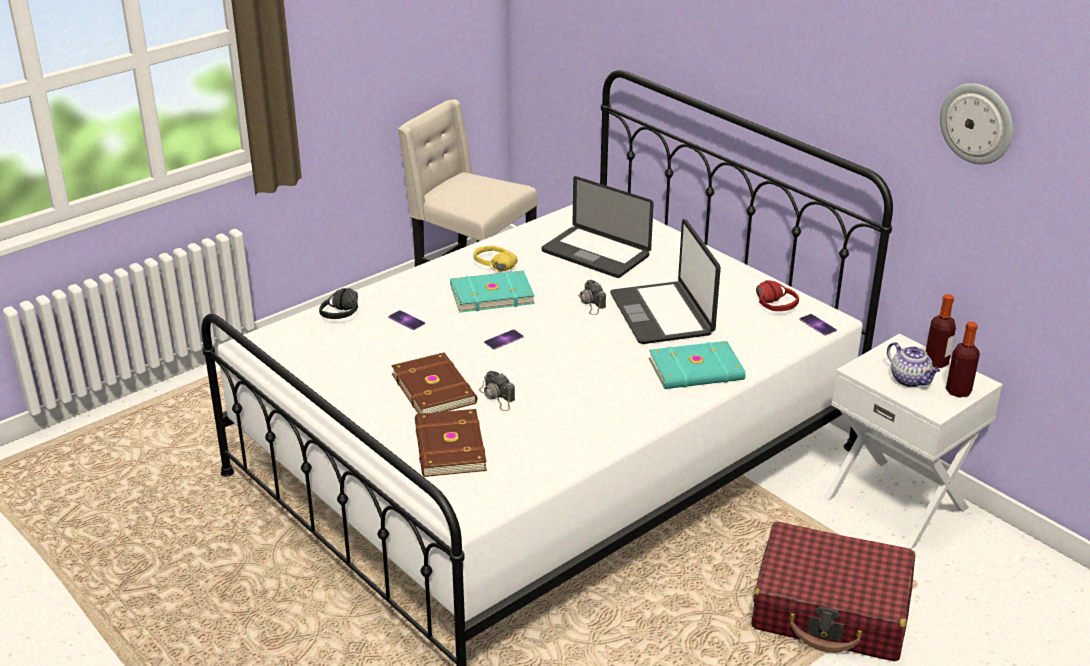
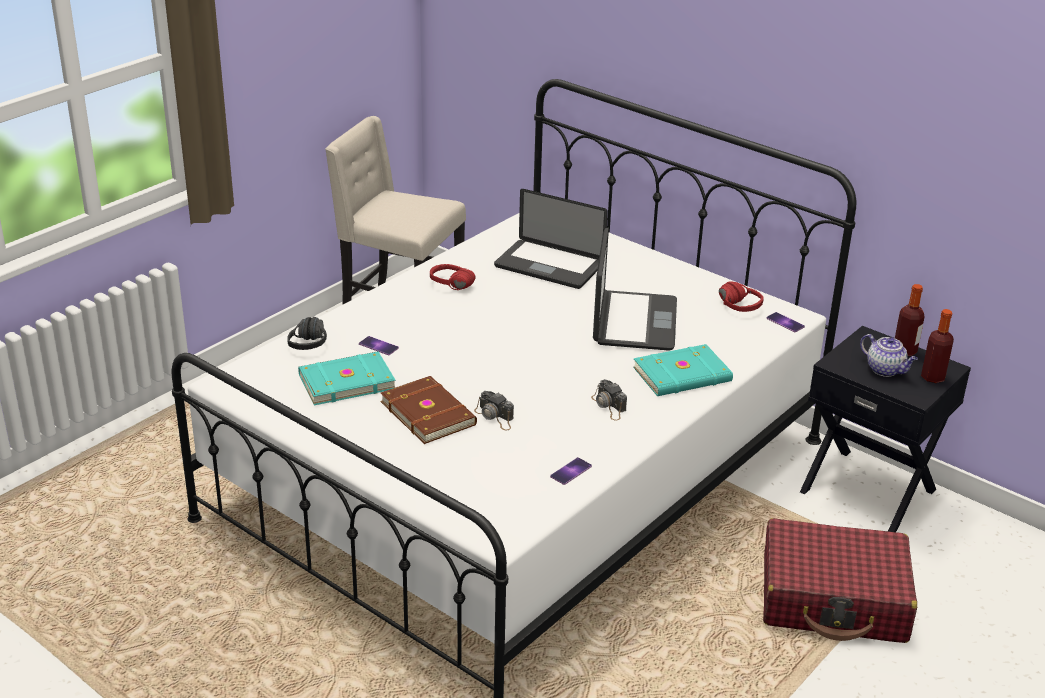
camera: 10 degrees left, 0 degrees up
(448, 447) = (461, 471): brown book -> none
(491, 268) = (448, 287): yellow headphones -> red headphones
(491, 294) = (456, 313): turquoise book -> turquoise book (345, 381)
(503, 339) = (483, 358): phone -> phone (571, 471)
(591, 303) = (560, 316): camera -> camera (609, 406)
(663, 314) = (633, 322): laptop -> laptop turned 150 degrees counterclockwise
(897, 502) = (869, 490): white nightstand -> black nightstand
(977, 123) = (942, 117): wall clock -> none

